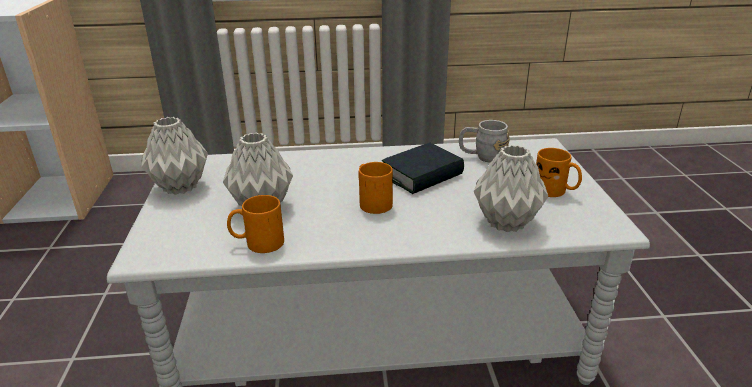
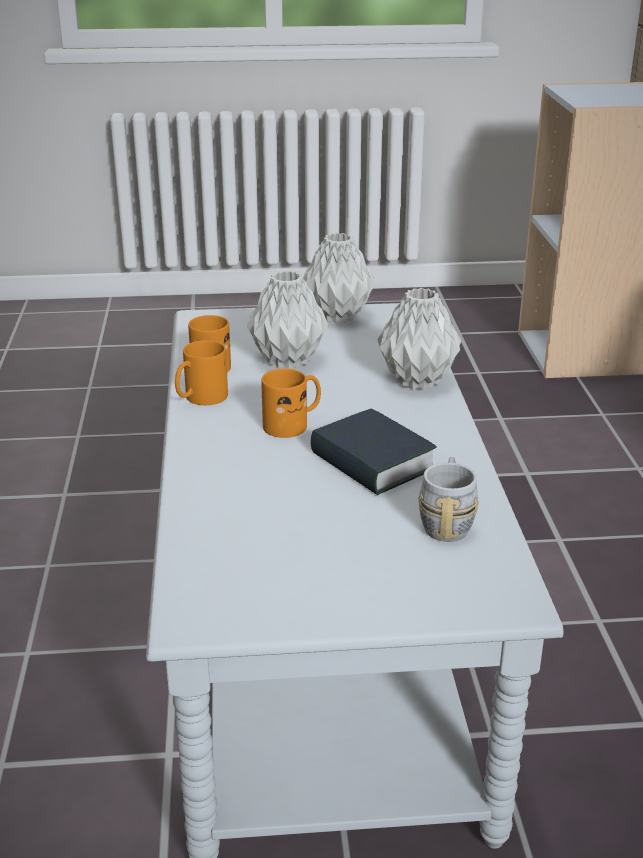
camera: 90 degrees right, 0 degrees up
(505, 223) = (223, 519): grey vase -> grey vase (416, 380)
(555, 191) = (315, 581): orange mug -> orange mug (200, 399)

